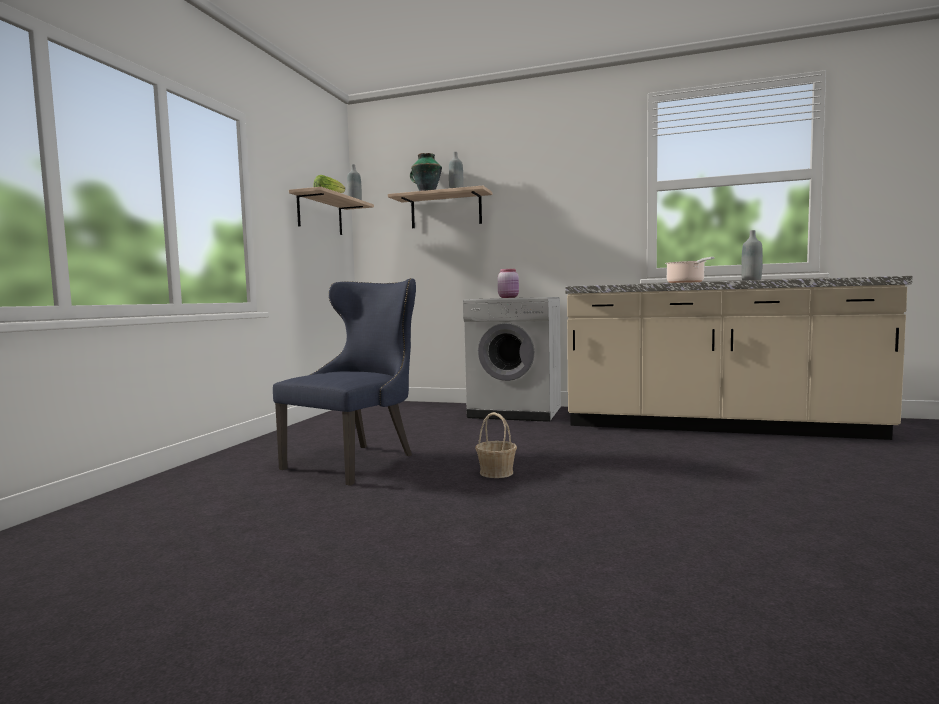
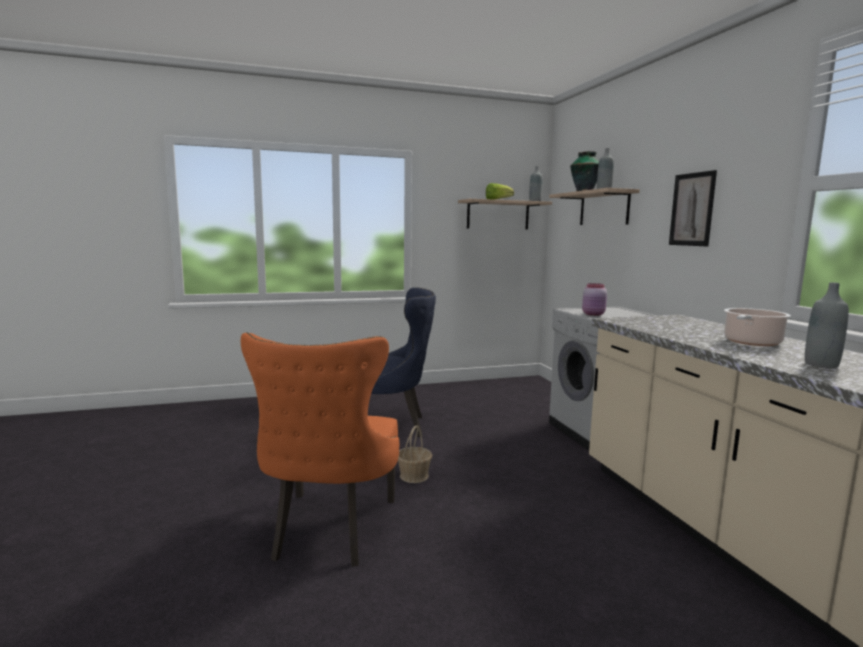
camera: 55 degrees right, 5 degrees up
(555, 207) = (692, 209): none -> picture
(565, 521) = (330, 529): none -> orange chair

